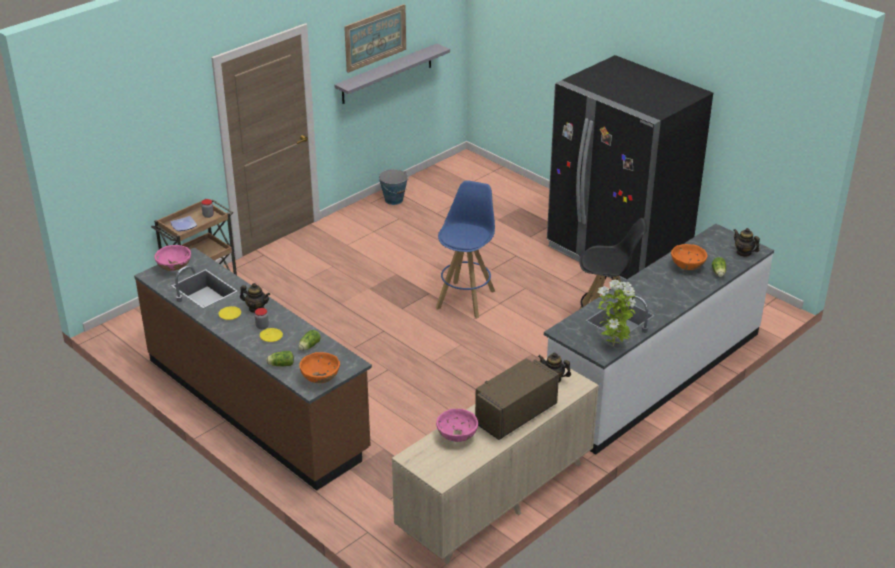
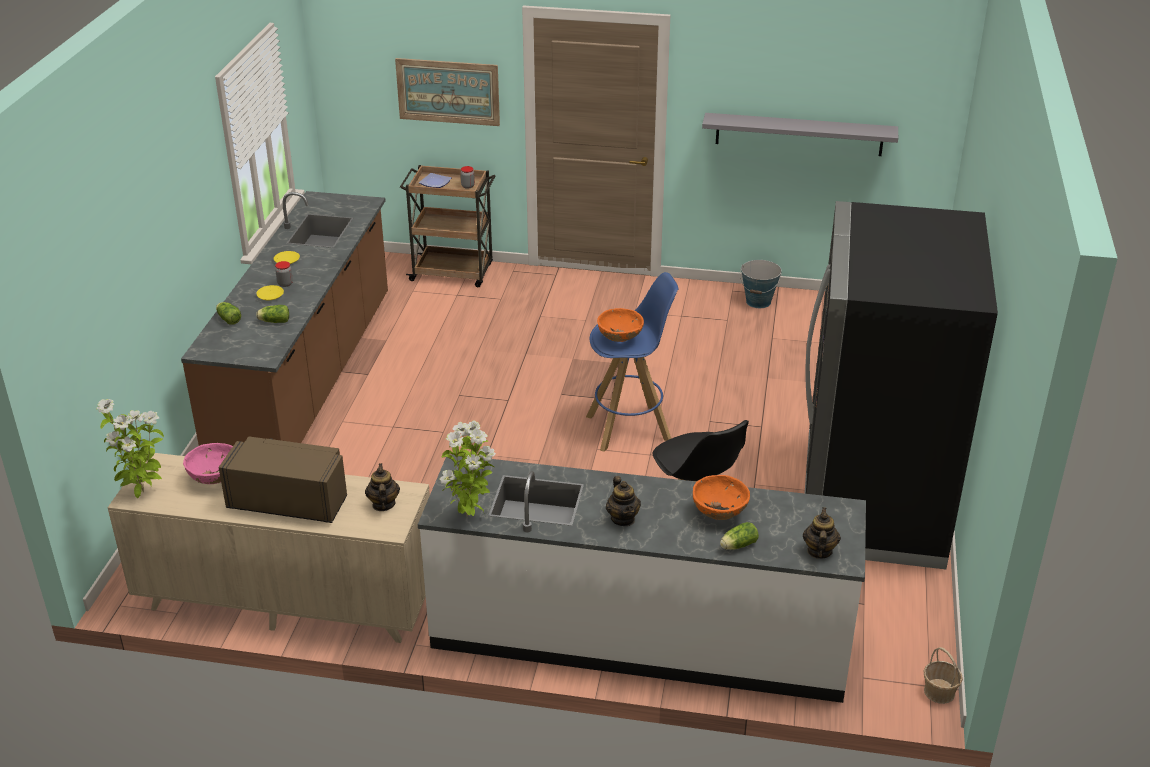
camera: 55 degrees right, 0 degrees up
(174, 268) = (337, 203): pink bowl -> none
(256, 308) = (312, 269): teapot -> teapot (623, 519)
(320, 379) = (223, 350): orange bowl -> orange bowl (620, 339)
(375, 37) = (784, 76): picture -> picture (448, 91)
(441, 473) = (142, 493): none -> potted plant
(773, 303) = (939, 692): none -> basket

